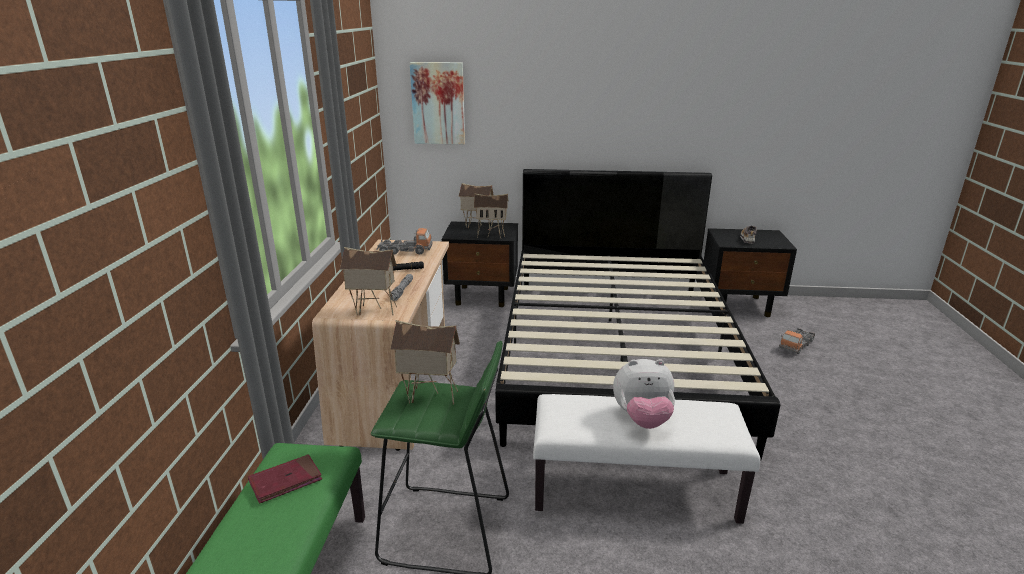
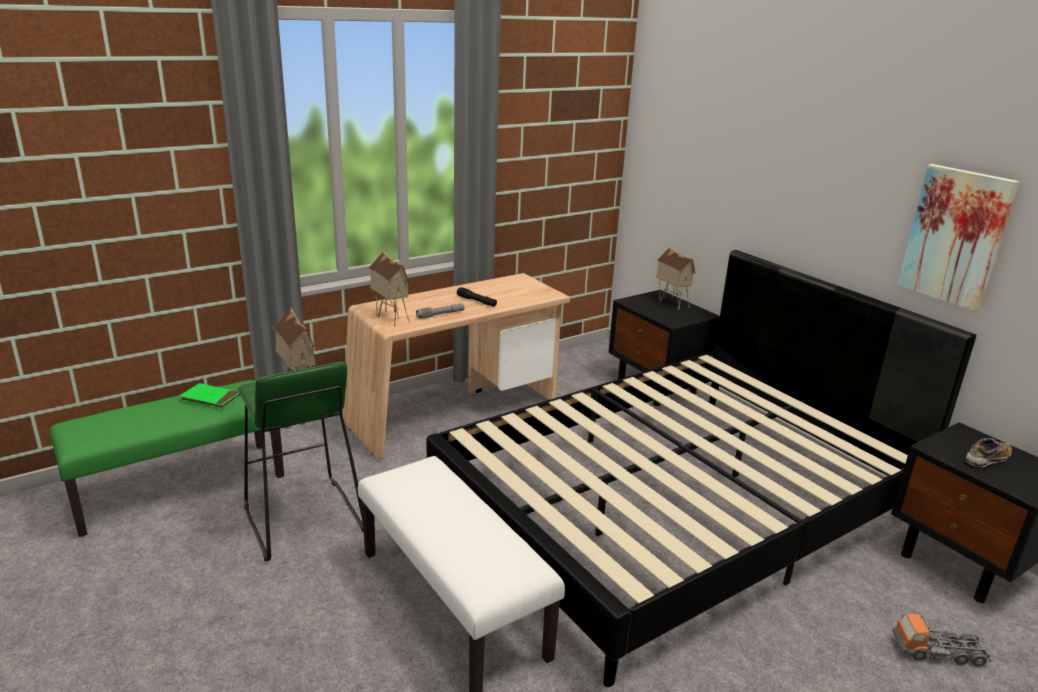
camera: 50 degrees right, 0 degrees up
(285, 481) = (210, 399): red book -> green book
(405, 251) = (517, 289): toy truck -> none
(438, 103) = (673, 148): picture -> picture (955, 236)
(491, 235) = (664, 316): toy house -> none
(642, 419) = (446, 519): plush toy -> none

